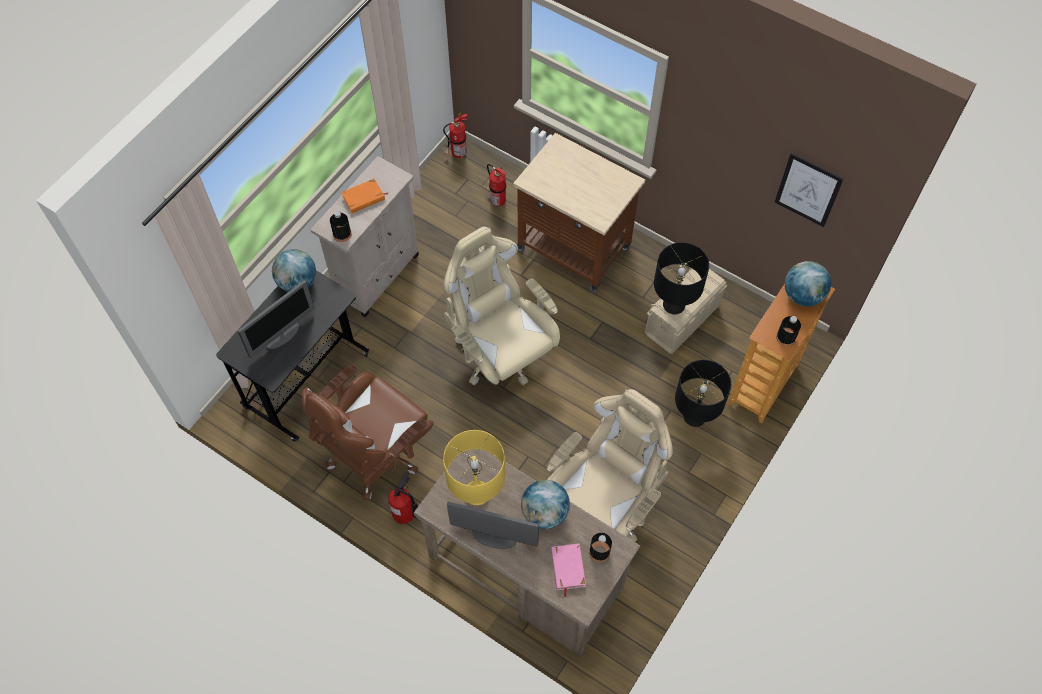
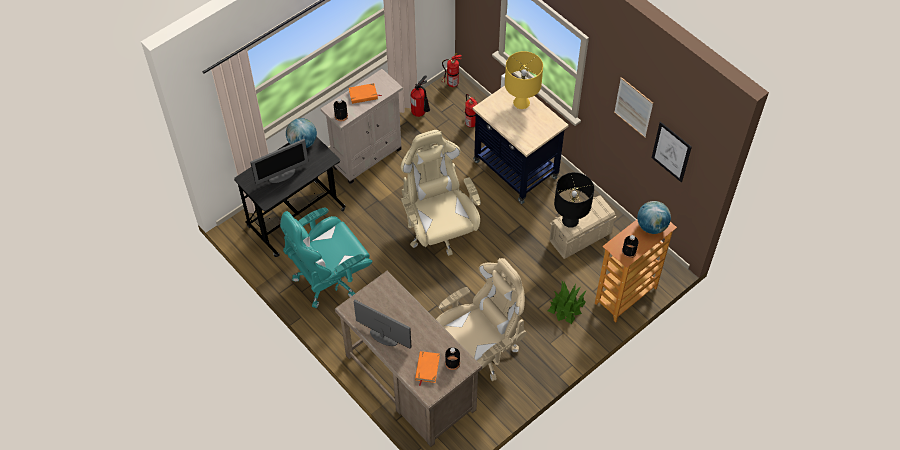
camera: 15 degrees right, 5 degrees down
(377, 452) = (331, 277): brown office chair -> turquoise office chair
(407, 514) = (339, 324): fire extinguisher -> fire extinguisher (420, 113)
(477, 494) = (381, 306): yellow table lamp -> yellow table lamp (521, 104)
(544, 512) = (423, 329): globe -> none
(567, 568) = (427, 368): pink book -> orange book
(574, 250) = (516, 170): brown cart -> blue cart
(694, 417) = (566, 307): black table lamp -> potted plant
(745, 140) = (633, 107): none -> picture

